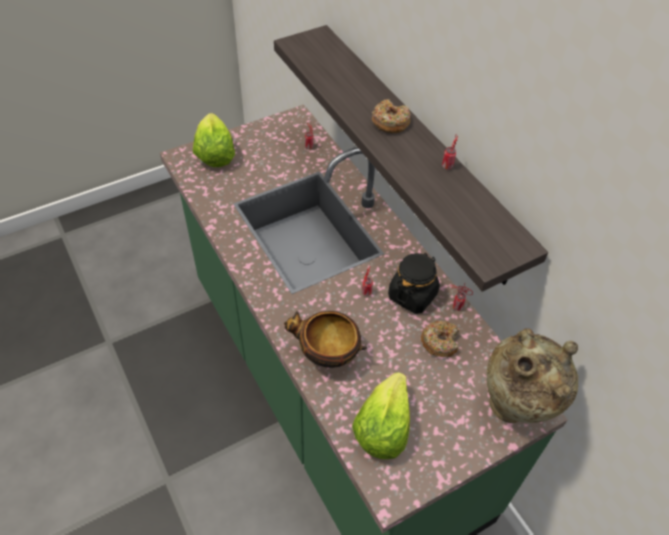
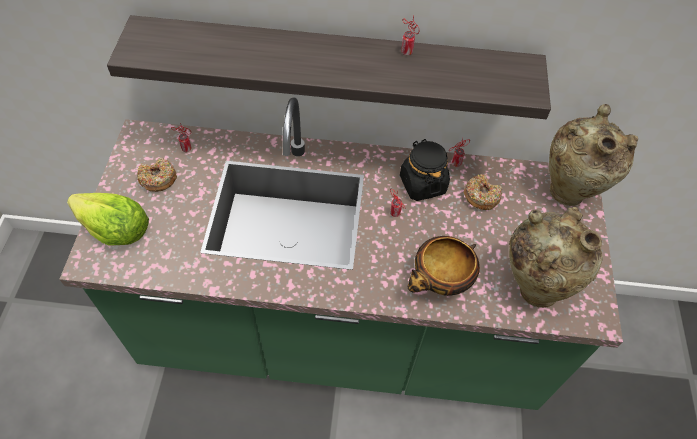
camera: 55 degrees left, 5 degrees up
(382, 427) = (534, 286): lettuce -> beige vase
(390, 122) = (318, 53): donut -> donut (158, 179)

